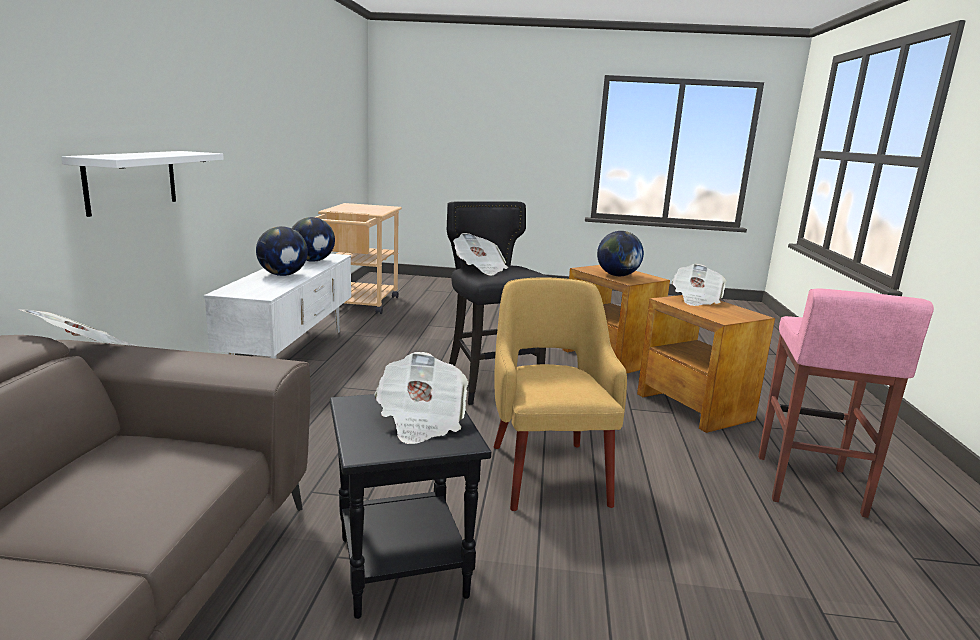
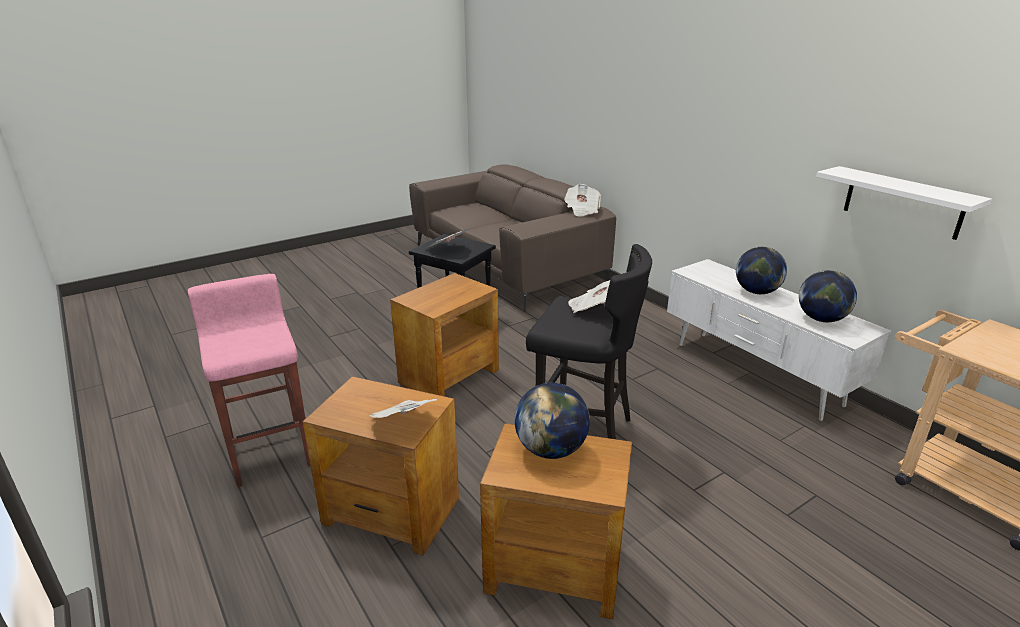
camera: 140 degrees right, 10 degrees up
(132, 181) = (679, 160): white shelf -> white shelf (903, 202)
(548, 471) = (448, 376): yellow armchair -> brown side table

